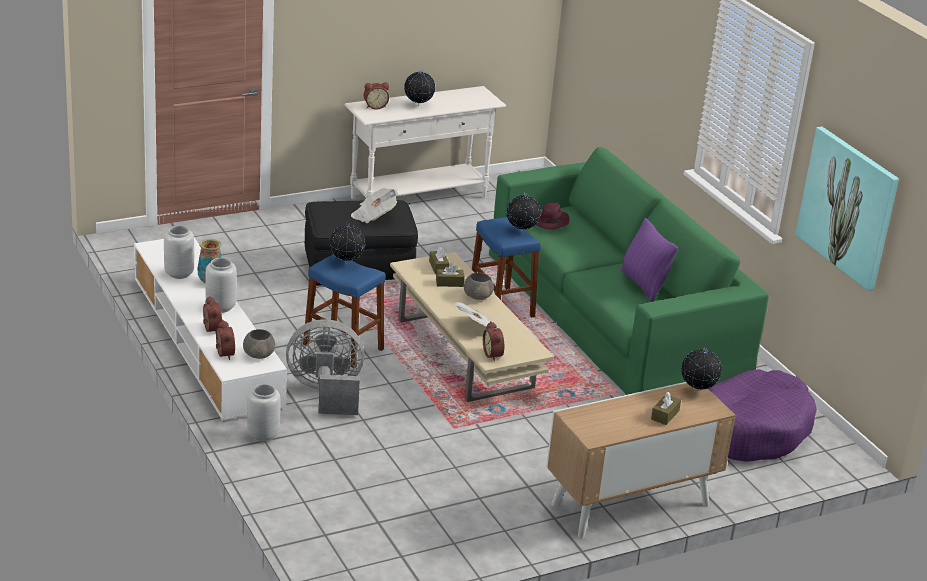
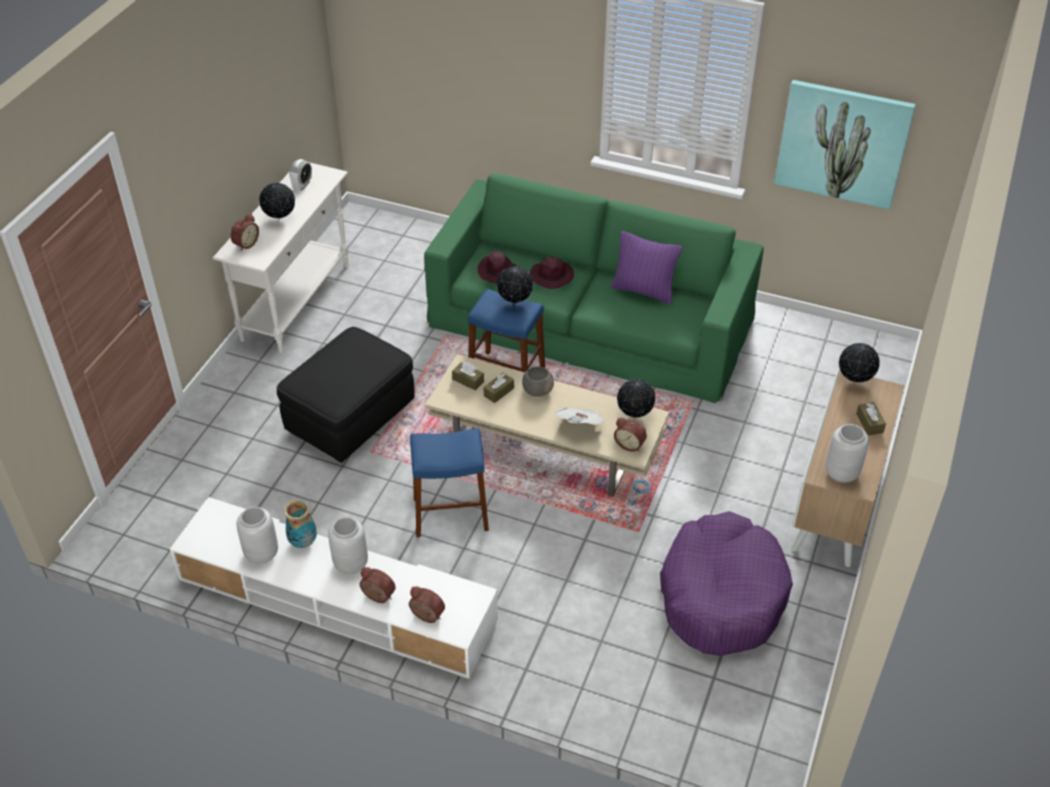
camera: 40 degrees left, 15 degrees up
(259, 354) = (455, 592): grey bowl -> none
(263, 435) = (518, 665): grey vase -> grey vase (842, 473)
(326, 393) = (504, 576): grey fan -> none
(346, 262) = (436, 441): globe -> globe (634, 415)
(373, 216) = (359, 364): newspaper -> none
(462, 97) = (302, 185): none -> alarm clock
(587, 244) = (552, 276): none -> purple hat
(747, 430) = (810, 370): purple dog bed -> purple dog bed (721, 595)

